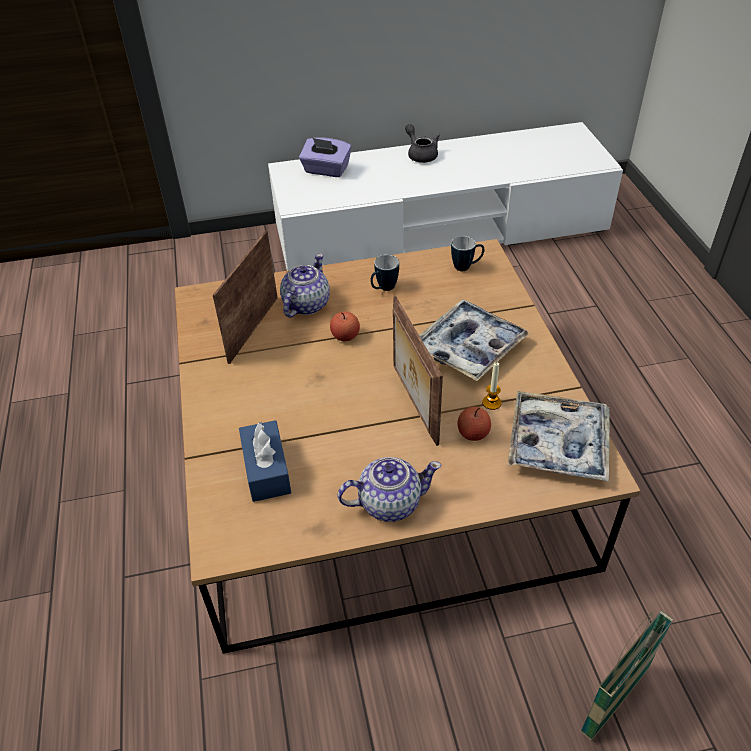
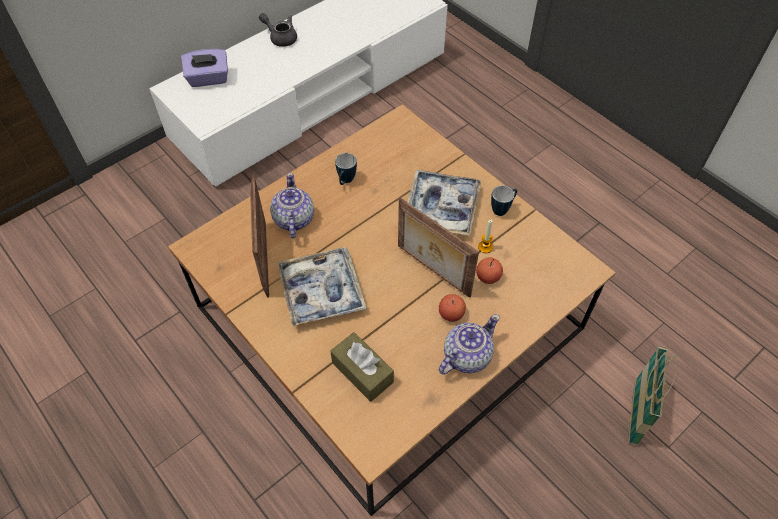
camera: 30 degrees left, 10 degrees up
(266, 470) = (362, 372): blue tissue box -> brown tissue box
(345, 336) = (344, 235): apple -> apple (451, 314)
(466, 267) = (396, 138): mug -> mug (502, 209)
(558, 443) = (547, 260): tray -> tray (321, 291)

